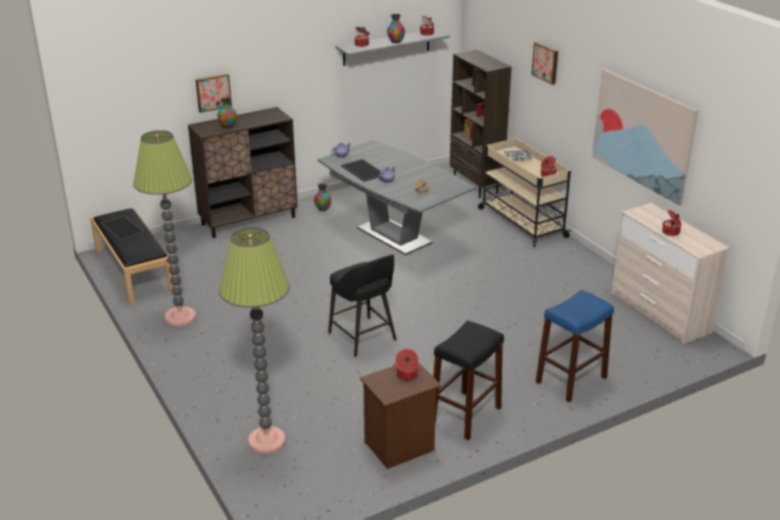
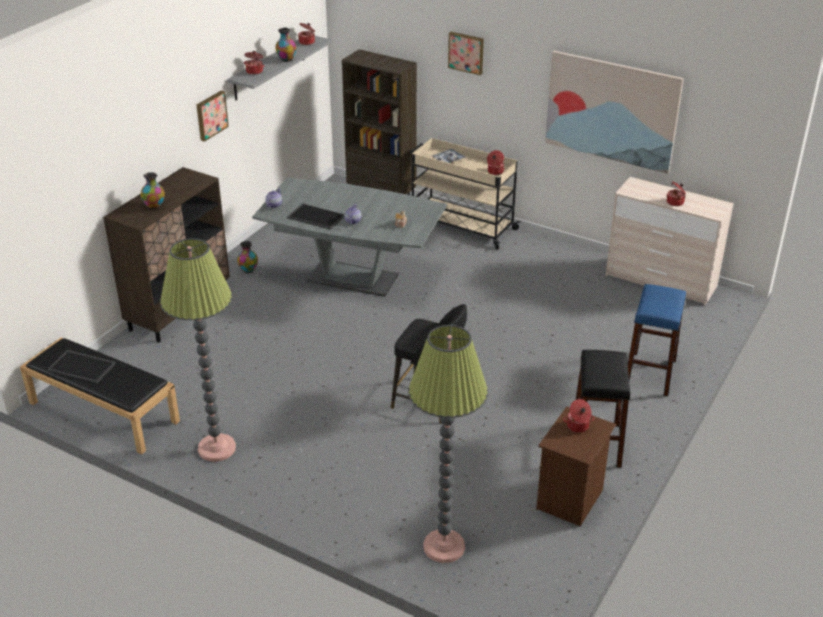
camera: 30 degrees left, 5 degrees up
(213, 92) = (122, 169): picture -> picture (210, 115)

